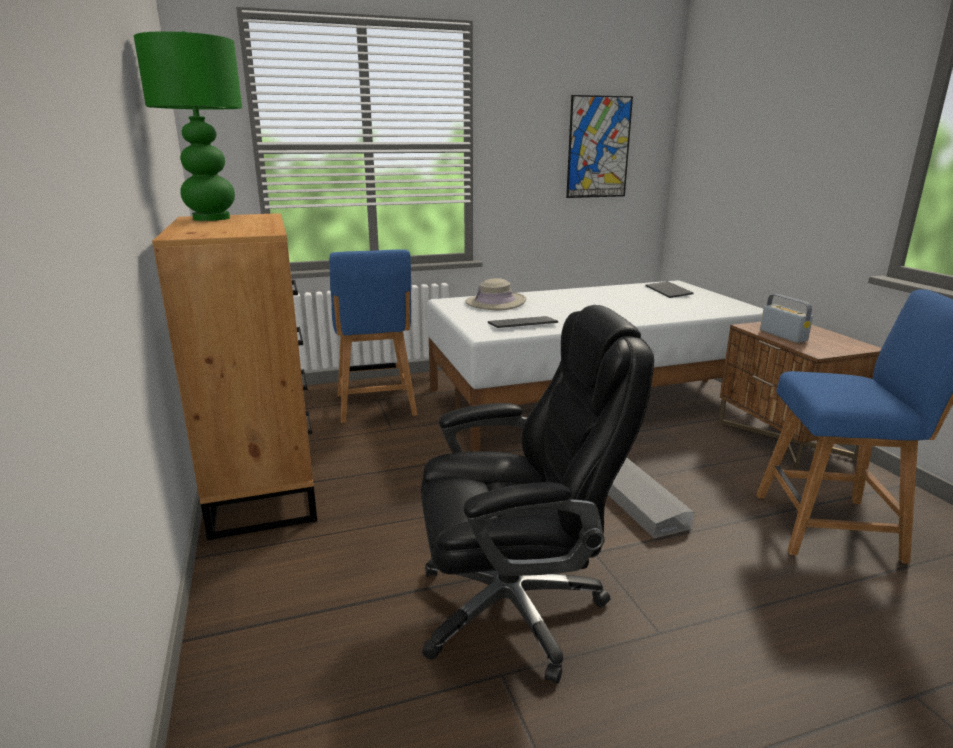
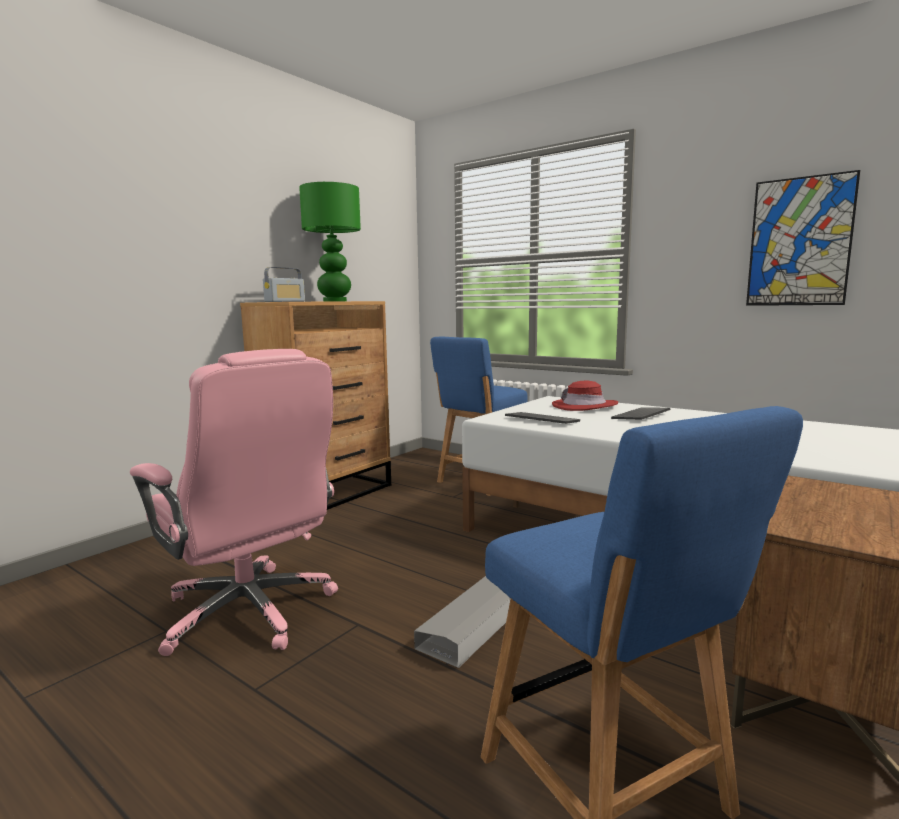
camera: 55 degrees right, 10 degrees down
(496, 303) = (584, 406): beige hat -> red hat
(515, 607) = (250, 612): black office chair -> pink office chair
(669, 291) = (833, 434): keyboard -> keyboard (642, 416)
(783, 335) = (808, 500): radio -> radio (285, 301)

